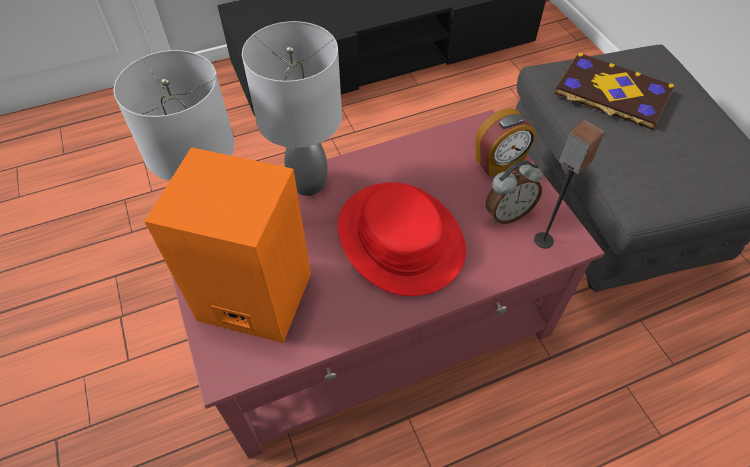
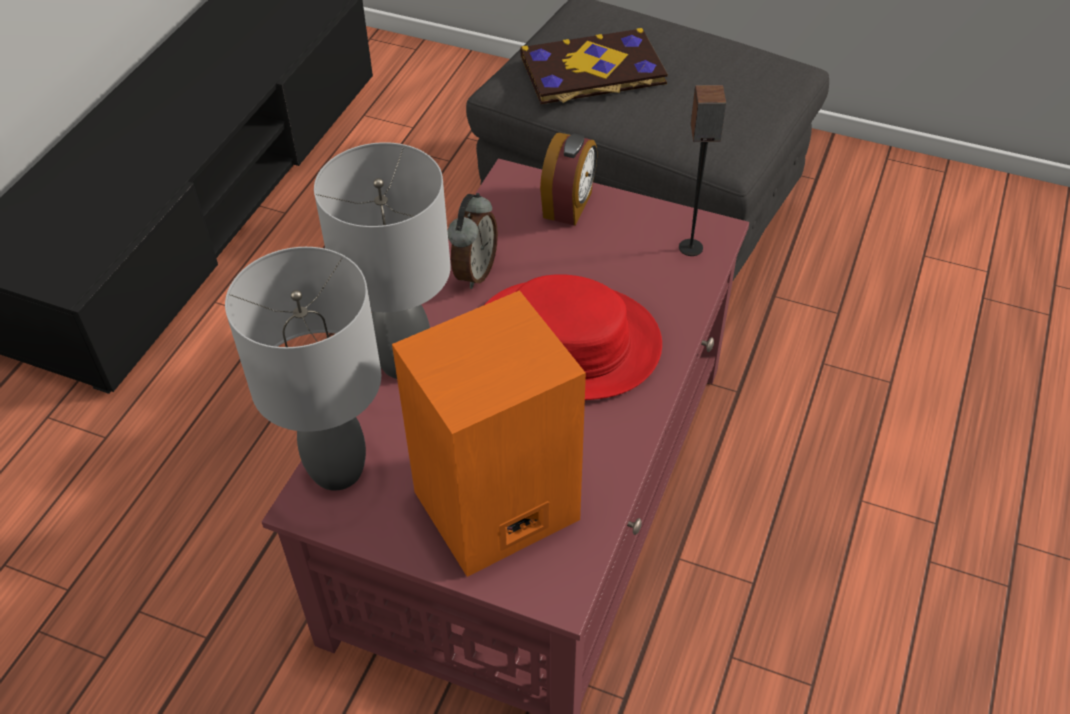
camera: 45 degrees left, 5 degrees down
(507, 214) = (633, 247): alarm clock -> alarm clock (474, 272)

